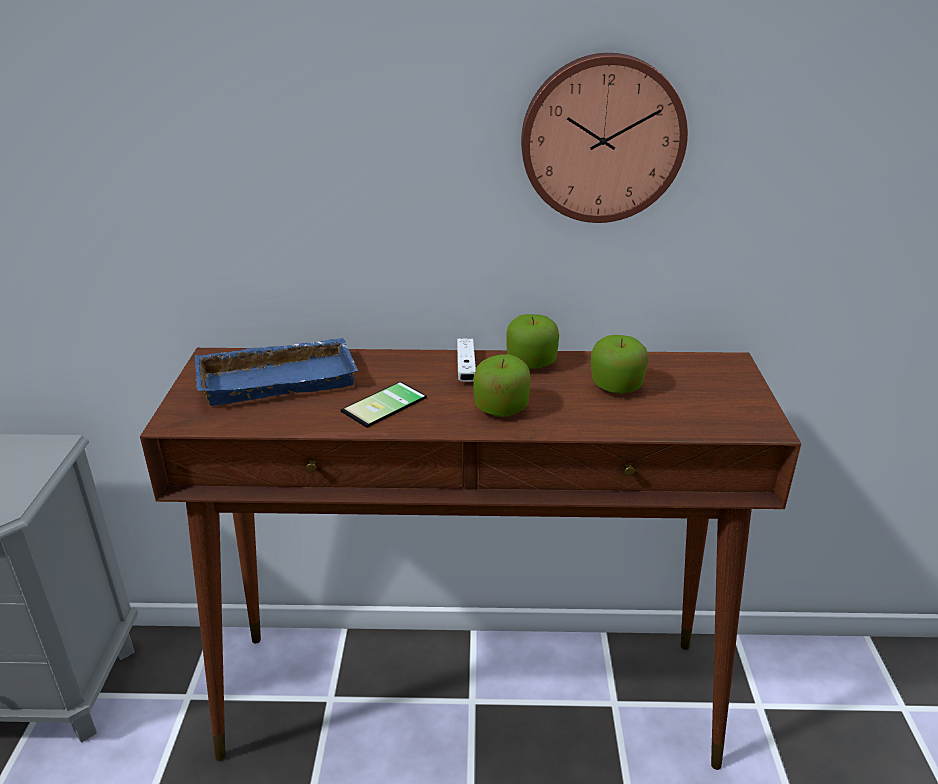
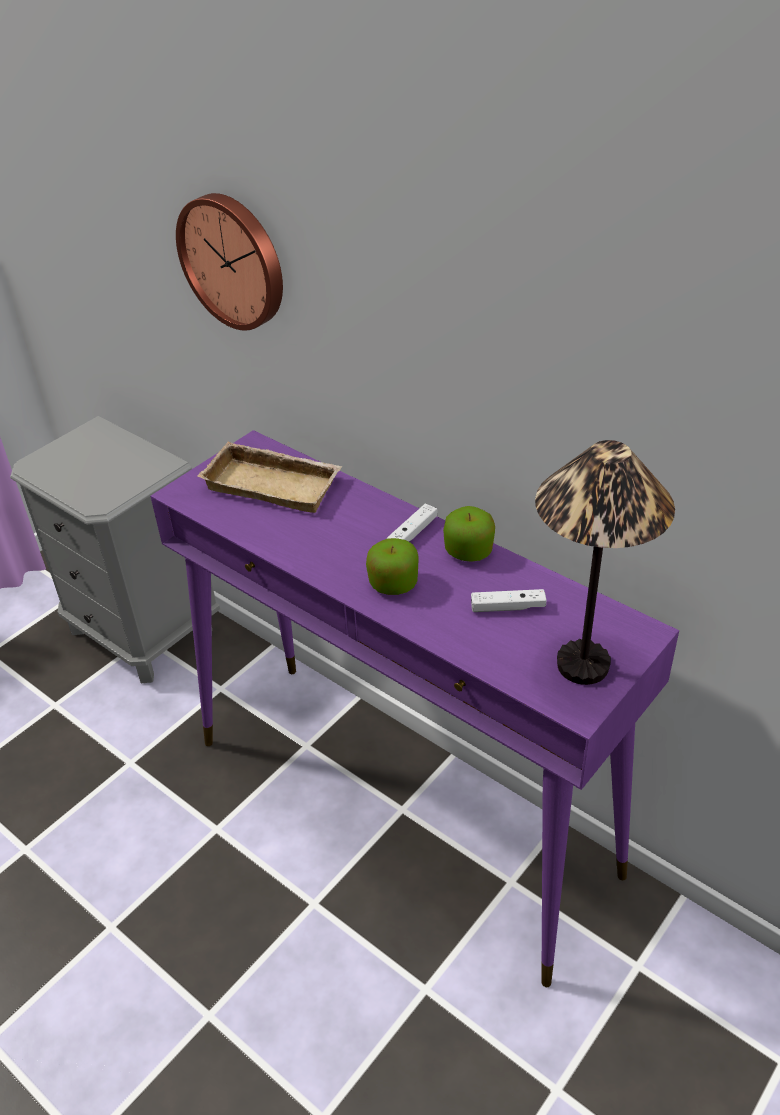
camera: 40 degrees right, 10 degrees up
(279, 378) = (275, 483): blue tray -> beige tray
(387, 406) = (317, 543): phone -> none
(471, 697) = (403, 806): brown console table -> purple console table
(601, 138) = (559, 372): wall clock -> wall clock (234, 260)
(616, 386) = (508, 607): apple -> white game controller
(726, 399) = (584, 666): none -> table lamp

